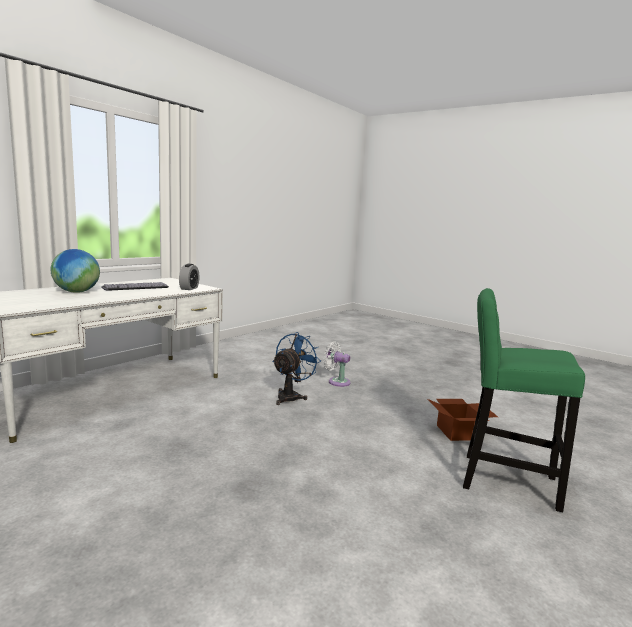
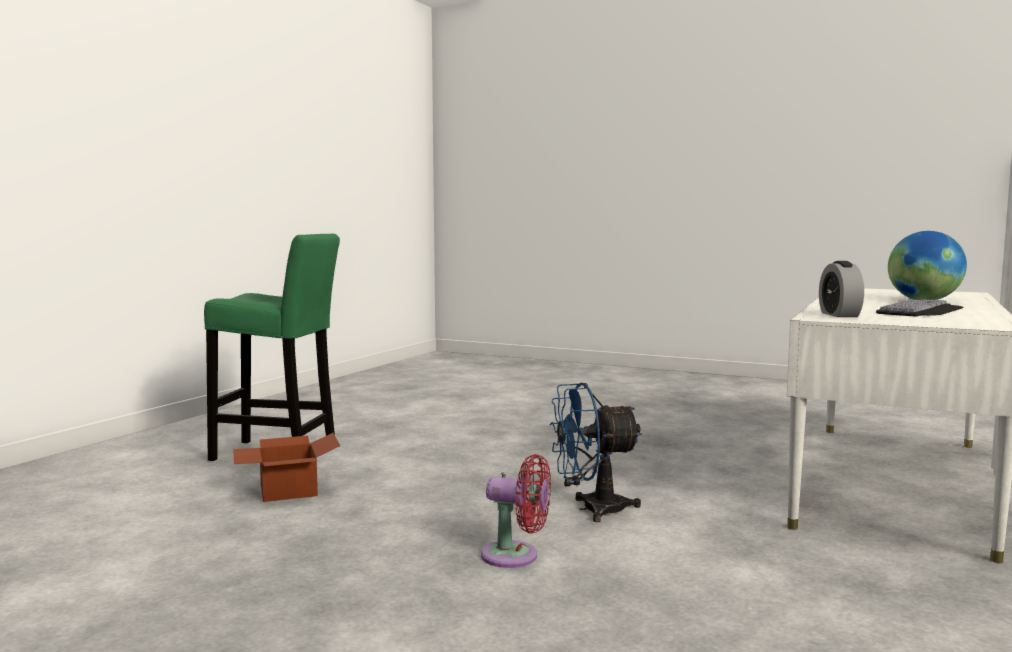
camera: 170 degrees right, 5 degrees down
(291, 396) = (592, 509): blue fan -> blue fan turned 60 degrees clockwise
(337, 381) = (516, 556): white fan -> red fan

